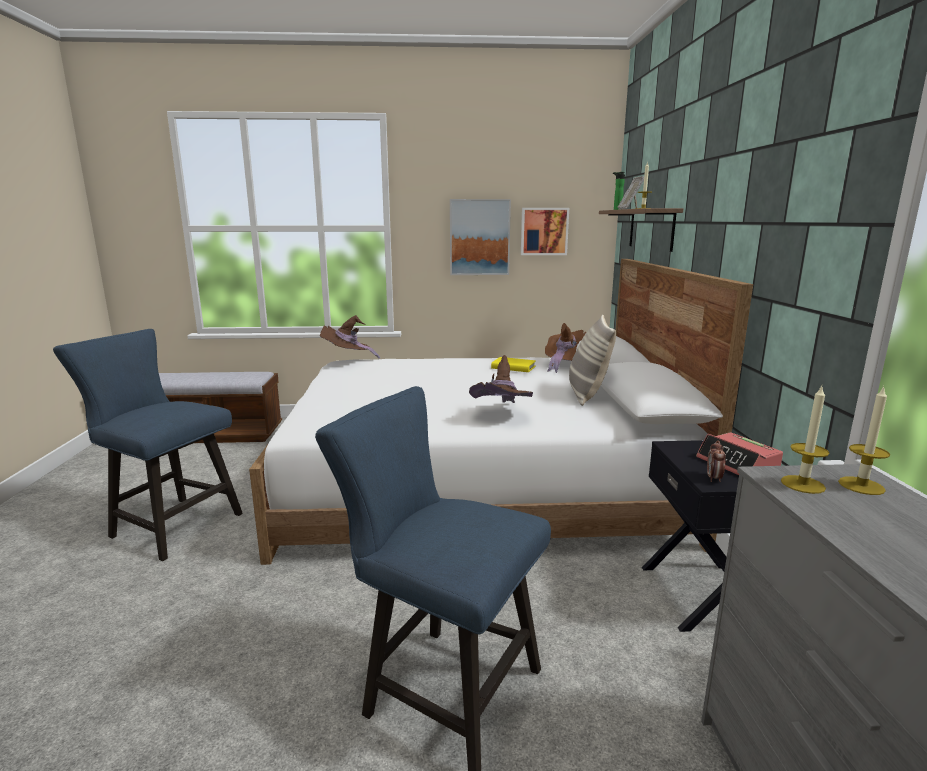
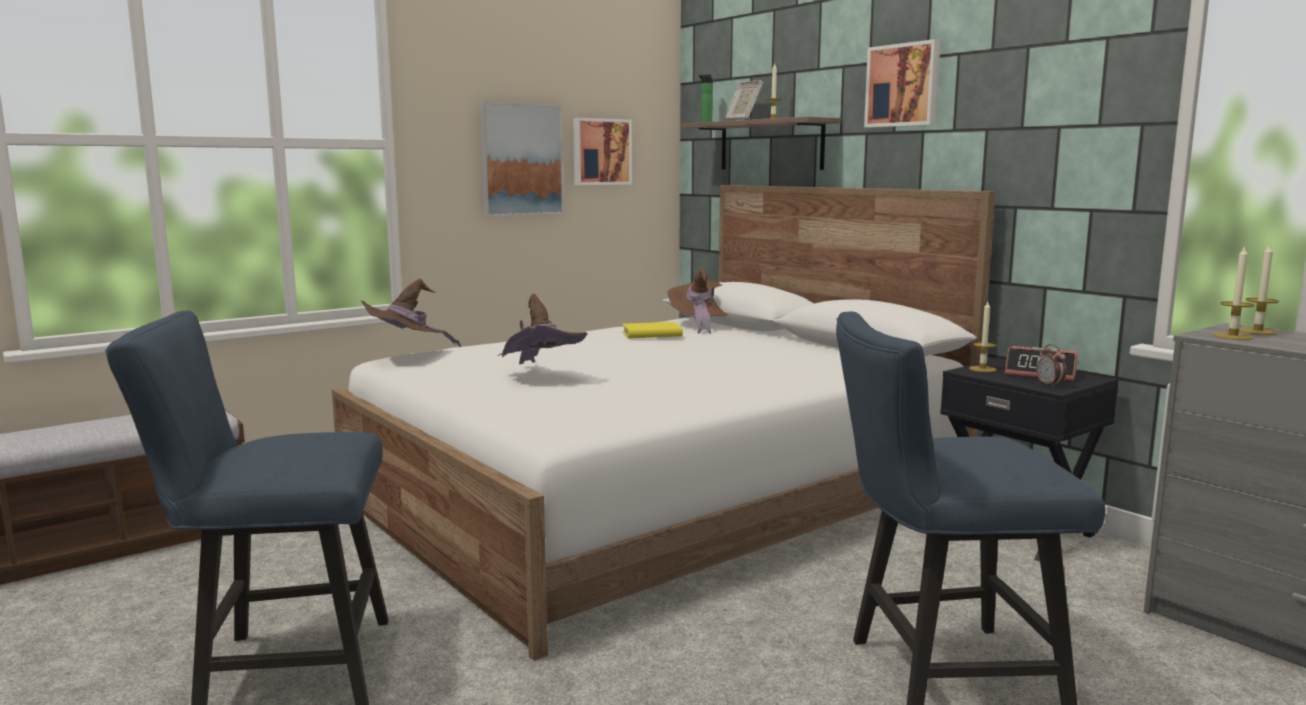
camera: 35 degrees left, 5 degrees down
(502, 416) = (762, 376): brown hat -> brown hat (541, 374)
(587, 395) = (793, 347): pillow -> none
(691, 447) = (982, 369): none -> candle
(717, 180) = (904, 85): none -> picture

